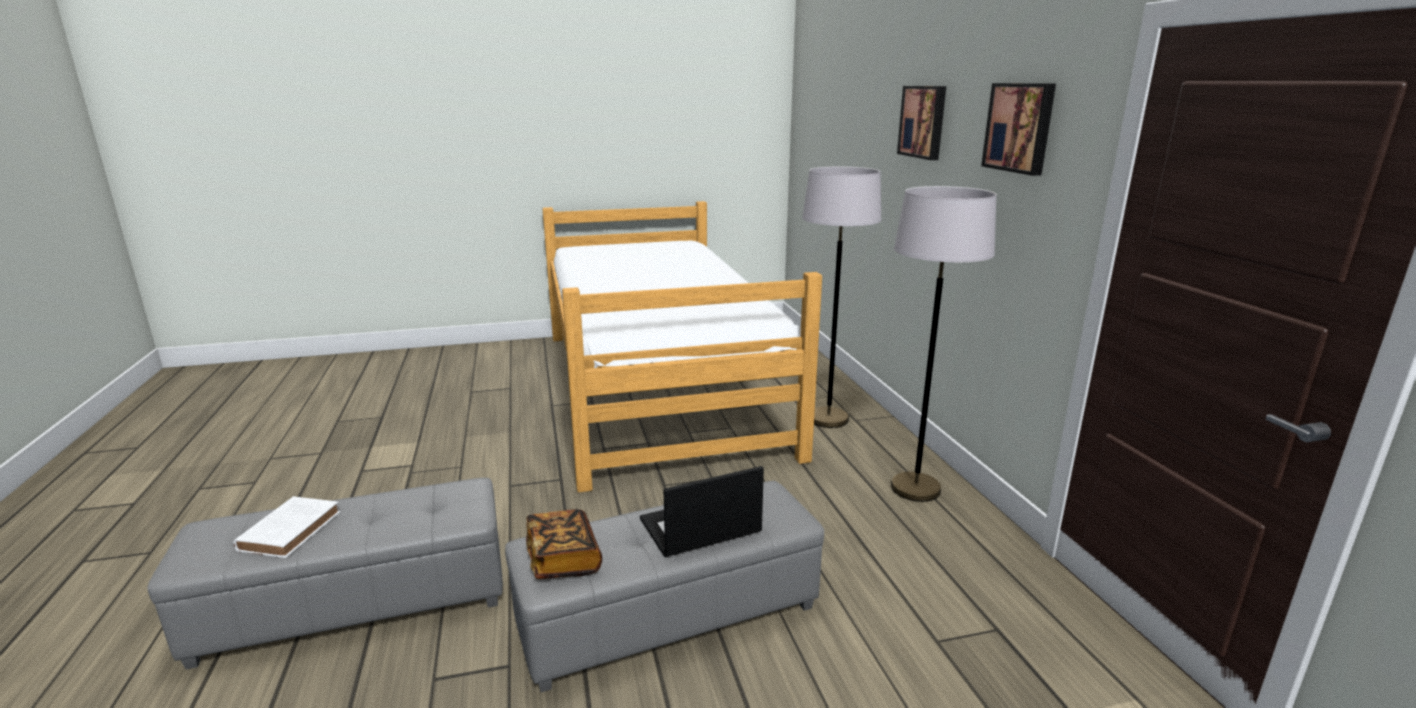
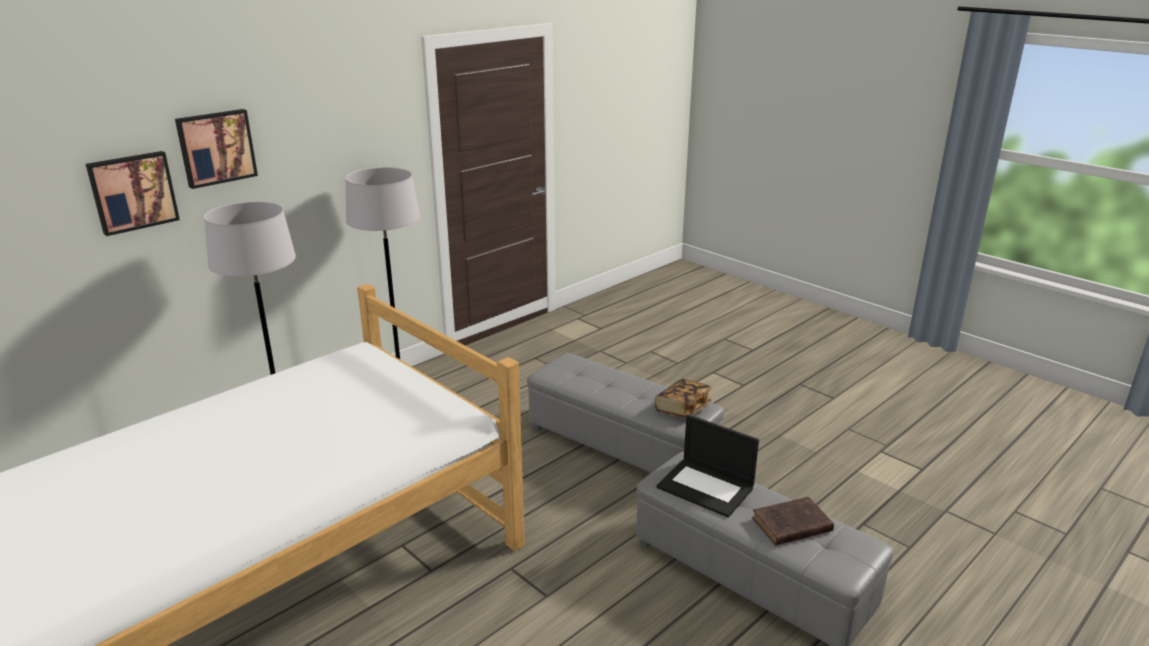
camera: 120 degrees left, 5 degrees up
(292, 529) = (790, 525): white book -> brown book
(699, 527) = (607, 381): laptop -> laptop (706, 487)
(1020, 127) = (349, 122): picture -> picture (133, 192)

